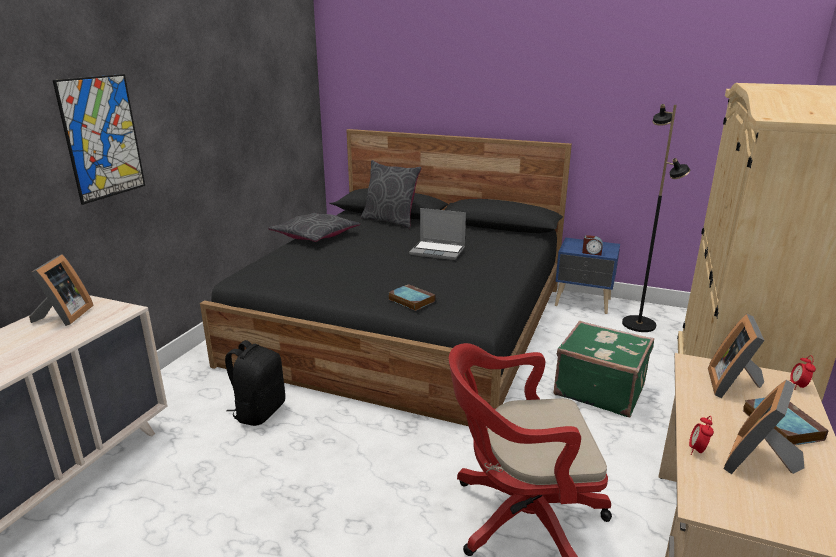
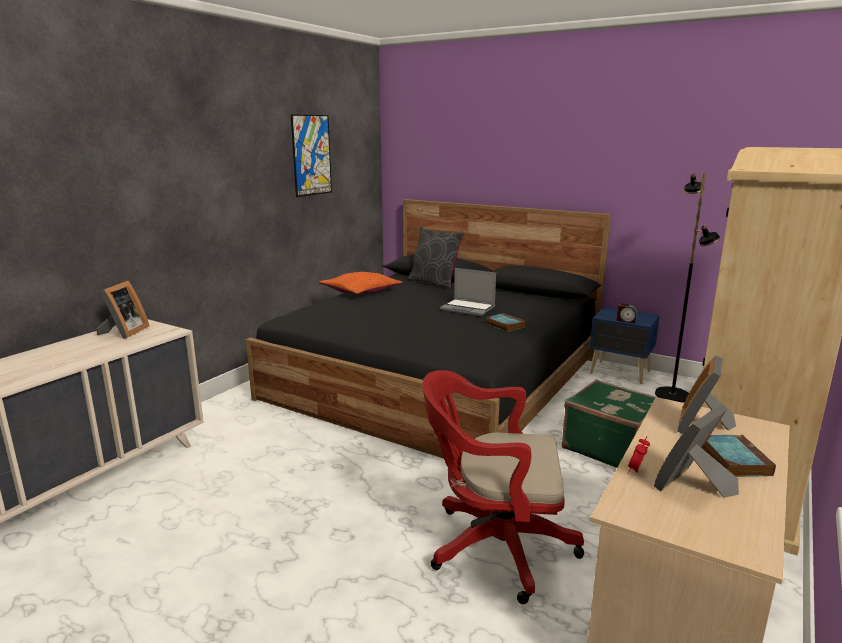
camera: 10 degrees right, 5 degrees down
(102, 138) = (174, 189): picture -> picture (311, 155)
(259, 411) = (283, 437): black backpack -> none
(315, 235) = (360, 291): grey pillow -> orange pillow
(410, 300) = (425, 344): book -> book (504, 325)
(798, 386) = (770, 432): alarm clock -> none

